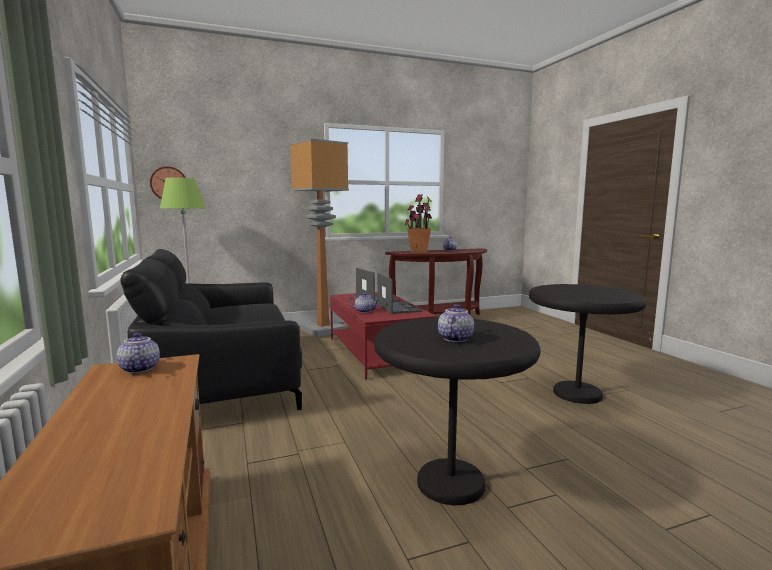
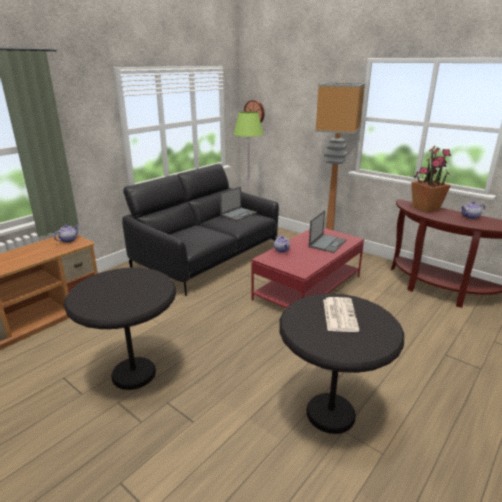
camera: 60 degrees right, 15 degrees up
(398, 308) = (309, 258): laptop -> laptop (239, 214)
(454, 338) = (114, 291): teapot -> none
(571, 290) = (339, 314): none -> newspaper

